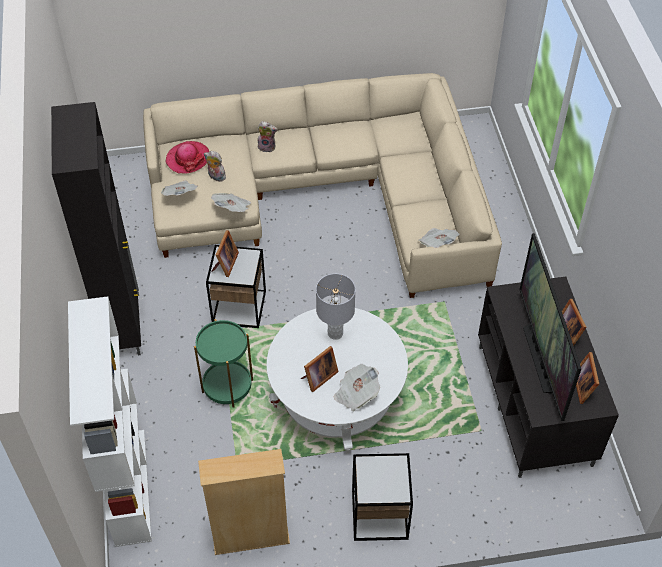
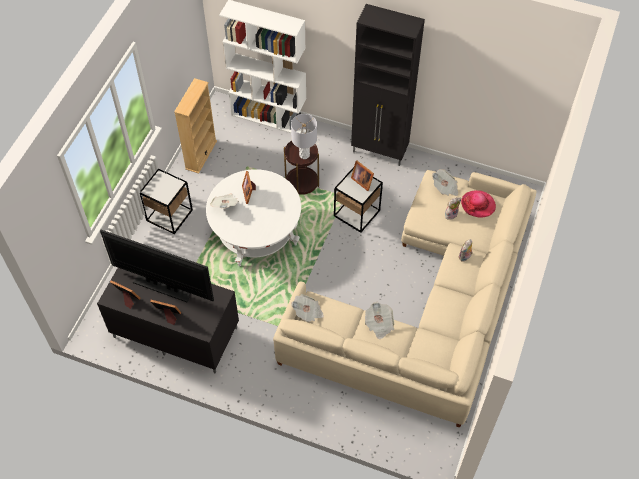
camera: 120 degrees right, 5 degrees up
(227, 386) = (302, 183): green side table -> brown side table
(232, 209) = (416, 212): newspaper -> newspaper (379, 324)
(335, 333) = (274, 216): grey table lamp -> grey table lamp (304, 155)

